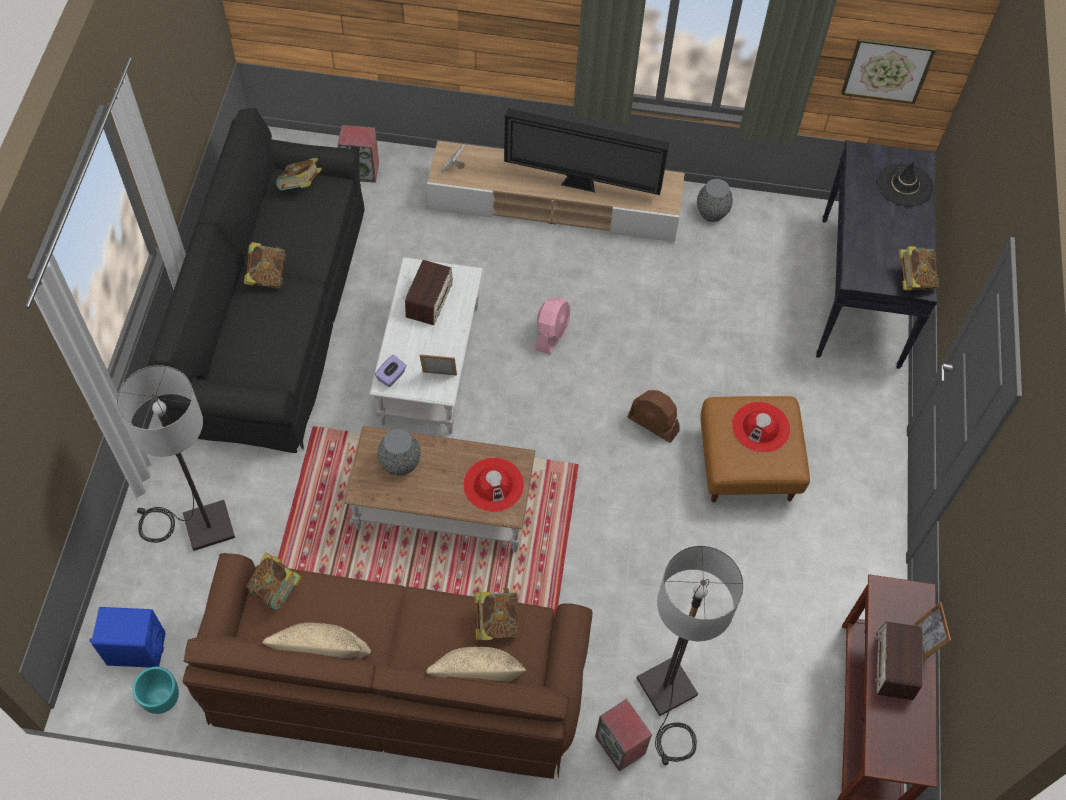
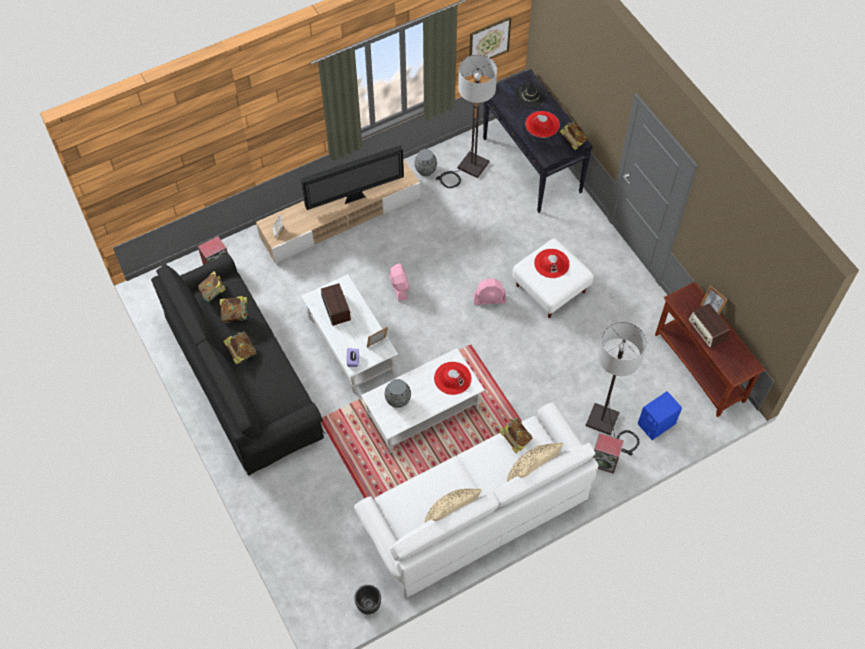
camera: 35 degrees left, 0 degrees up
(136, 649) = (332, 592): blue speaker -> blue speaker (656, 424)
(161, 699) = (368, 605): turquoise planter -> black planter
(193, 526) = (304, 512): floor lamp -> floor lamp (466, 170)
(276, 589) = (397, 501): book -> book (235, 315)
(395, 681) = (475, 510): brown sofa -> white sofa
(442, 507) = (423, 412): brown coffee table -> white coffee table
(653, 424) = (489, 299): brown fan -> pink fan
(746, 464) = (550, 288): brown ottoman -> white ottoman
(888, 231) = (542, 124): none -> red hat

